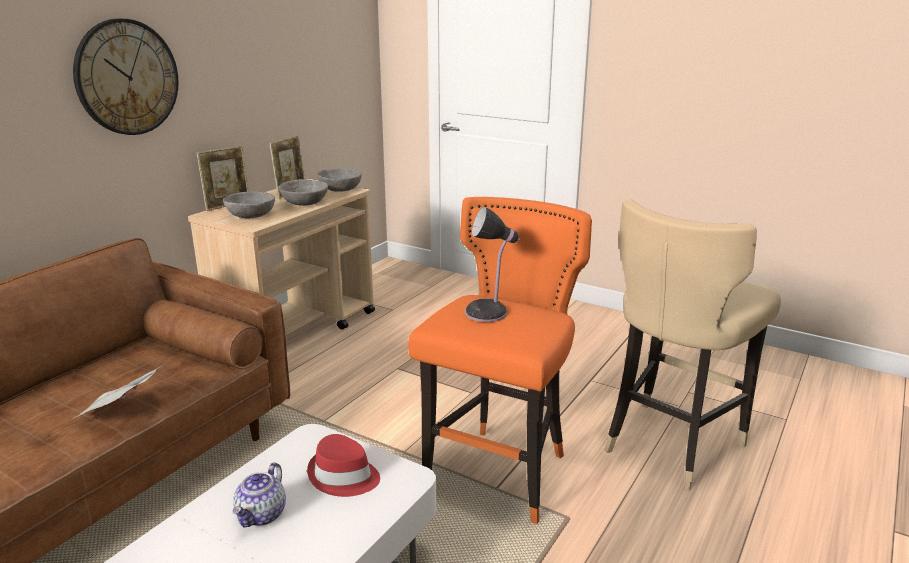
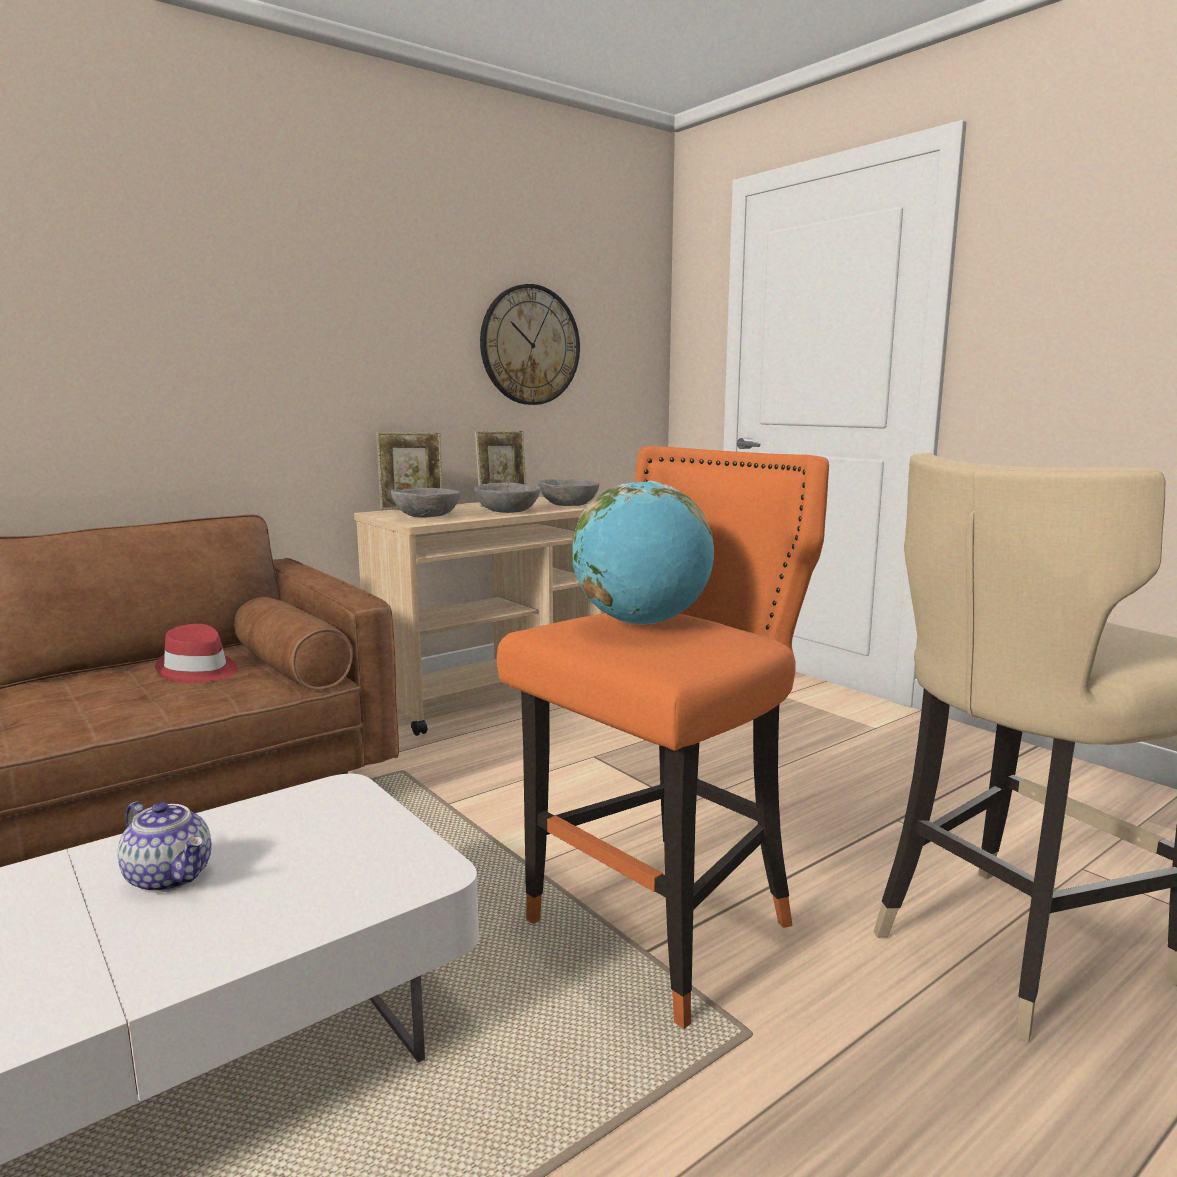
camera: 20 degrees right, 10 degrees down
(122, 412) = (118, 712): newspaper -> none
(127, 77) = (292, 325): wall clock -> wall clock (530, 345)
(262, 515) = (170, 877): teapot -> teapot turned 90 degrees counterclockwise
(343, 477) = (333, 850): red hat -> red hat (198, 671)
(489, 312) = (642, 623): table lamp -> globe

